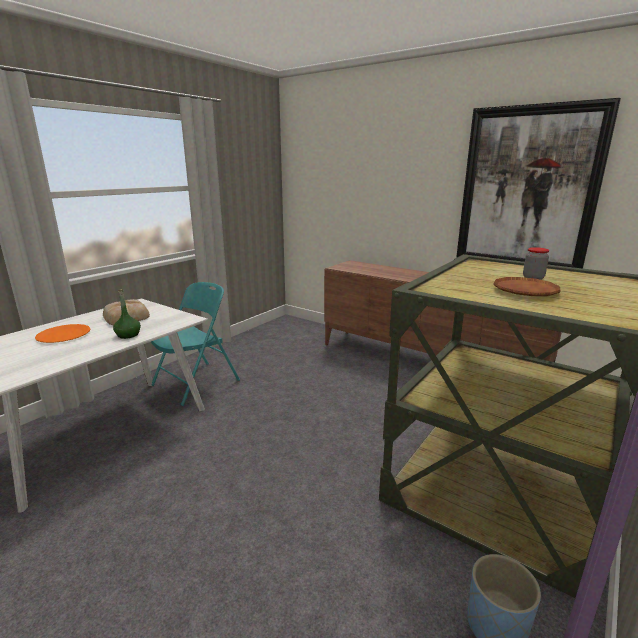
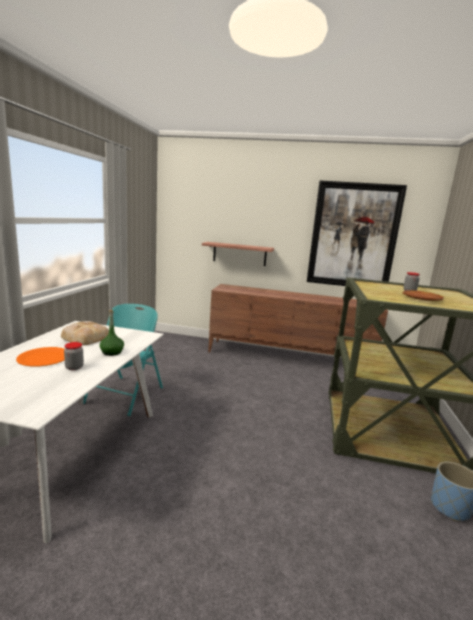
camera: 25 degrees left, 5 degrees down
(75, 347) = (74, 367): none -> jar
(371, 221) = (239, 254): none -> shelf

